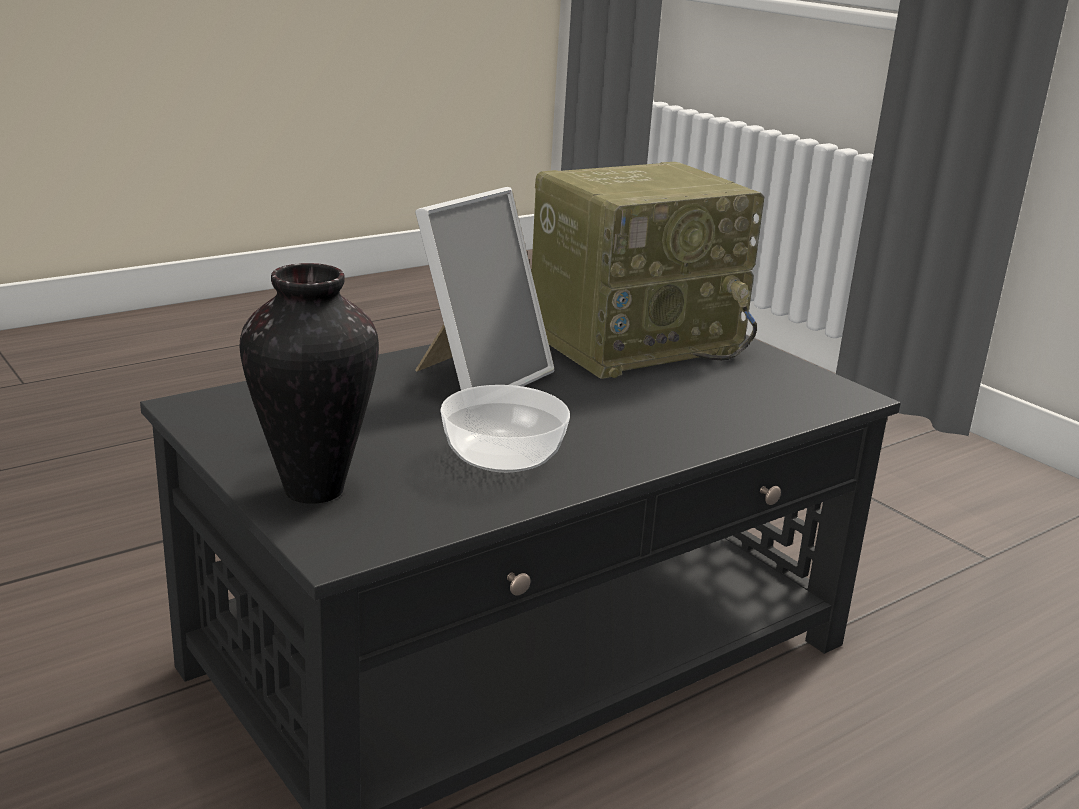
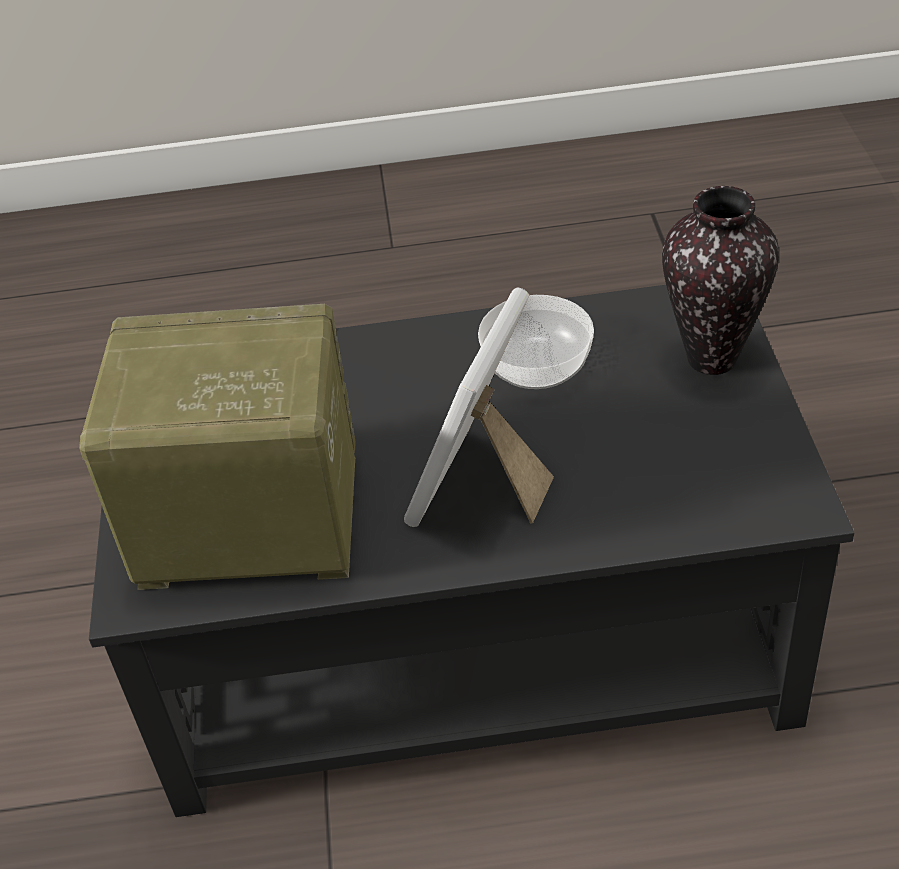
camera: 145 degrees left, 20 degrees up
(479, 379) = (481, 488): picture frame -> picture frame turned 45 degrees counterclockwise

